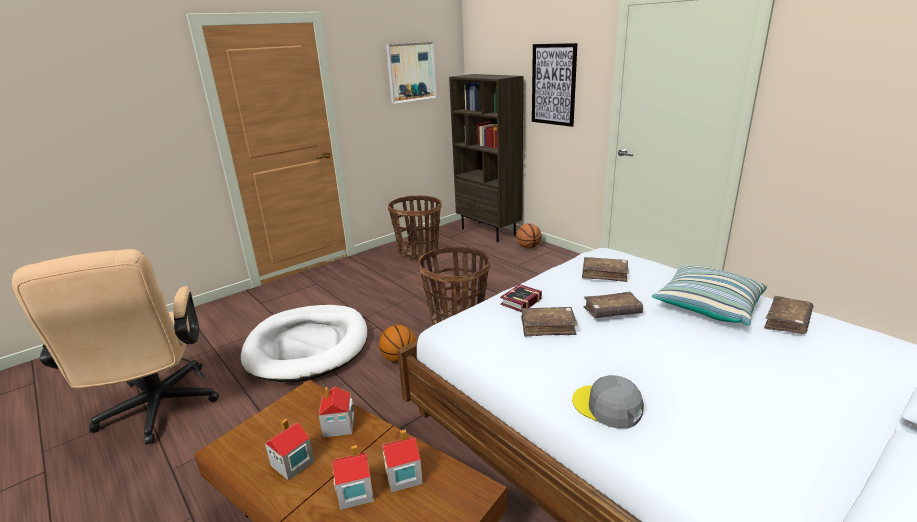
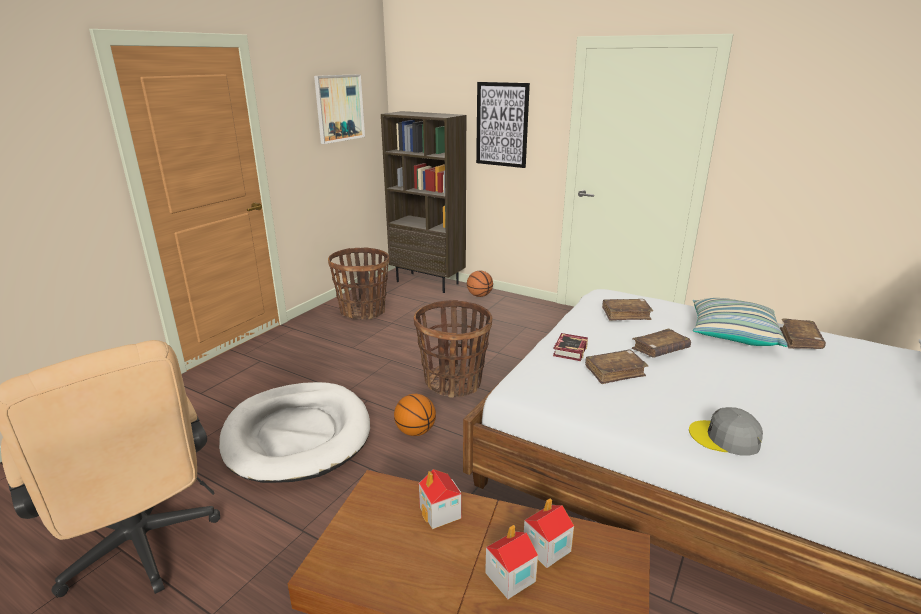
camera: 20 degrees left, 0 degrees up
(292, 464) = (418, 565): toy house -> none

